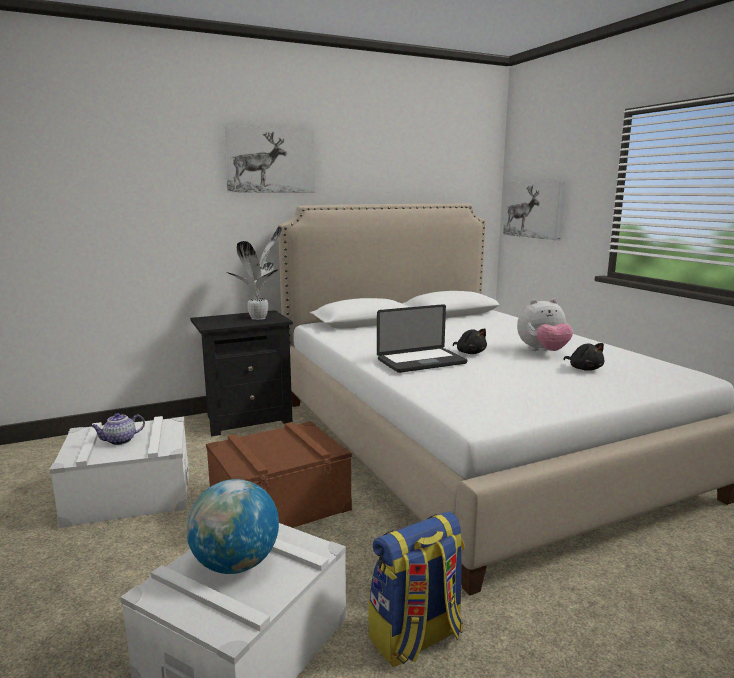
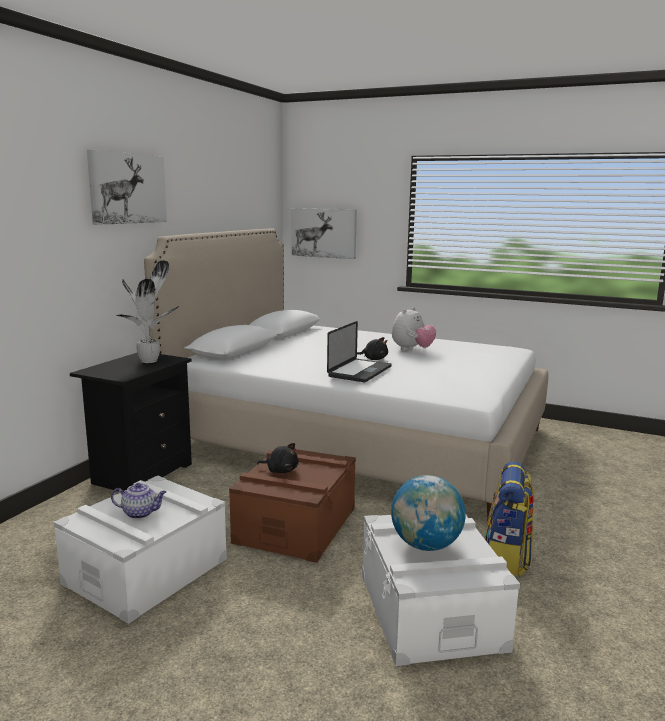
camera: 40 degrees left, 0 degrees up
(119, 441) = (140, 513): teapot -> teapot turned 105 degrees counterclockwise
(584, 369) = (458, 356): black plush toy -> black plush toy (280, 470)

